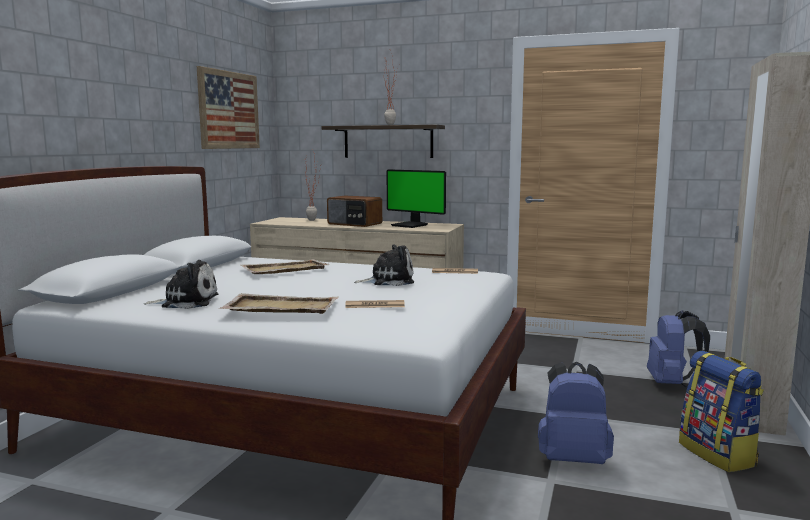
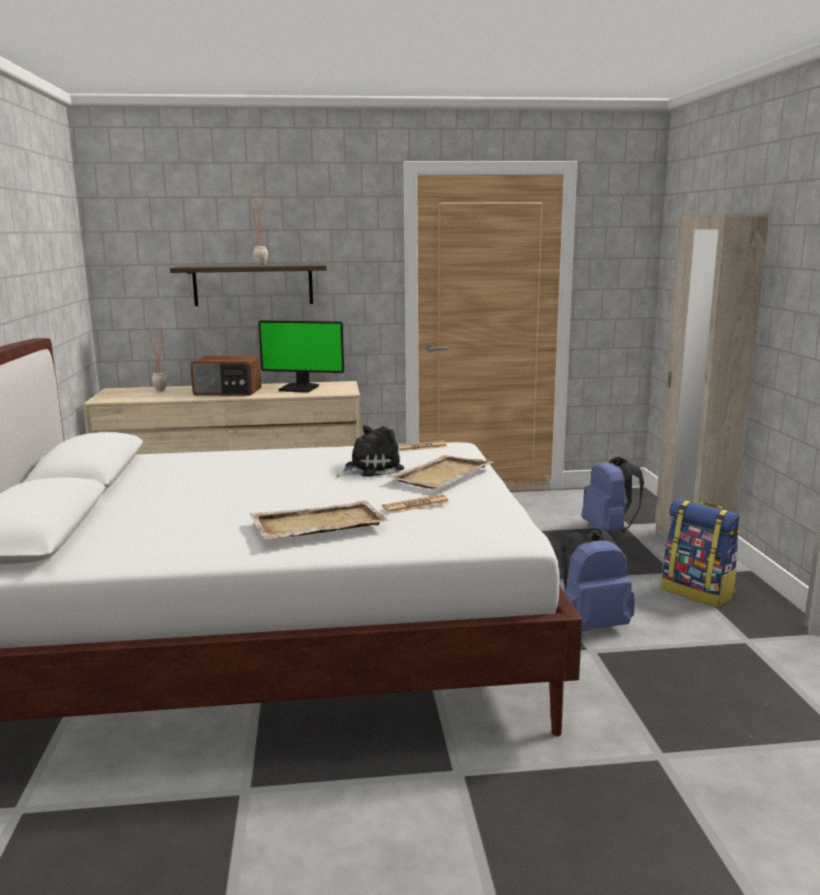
camera: 25 degrees left, 5 degrees up
(186, 302) = (180, 534): plush toy -> none
(229, 110) = (49, 252): picture -> none
(284, 269) = (221, 468): beige tray -> beige tray (441, 475)

